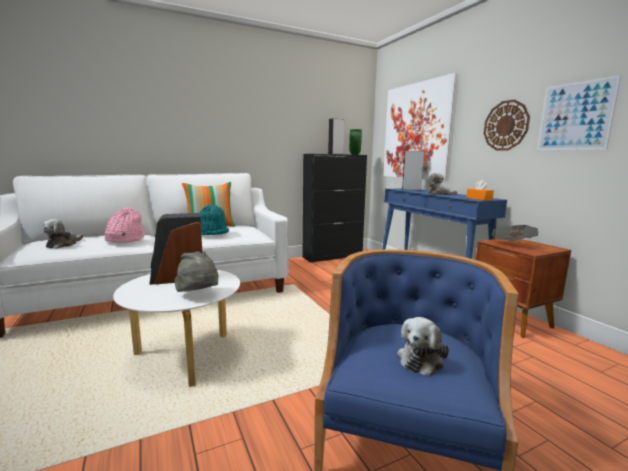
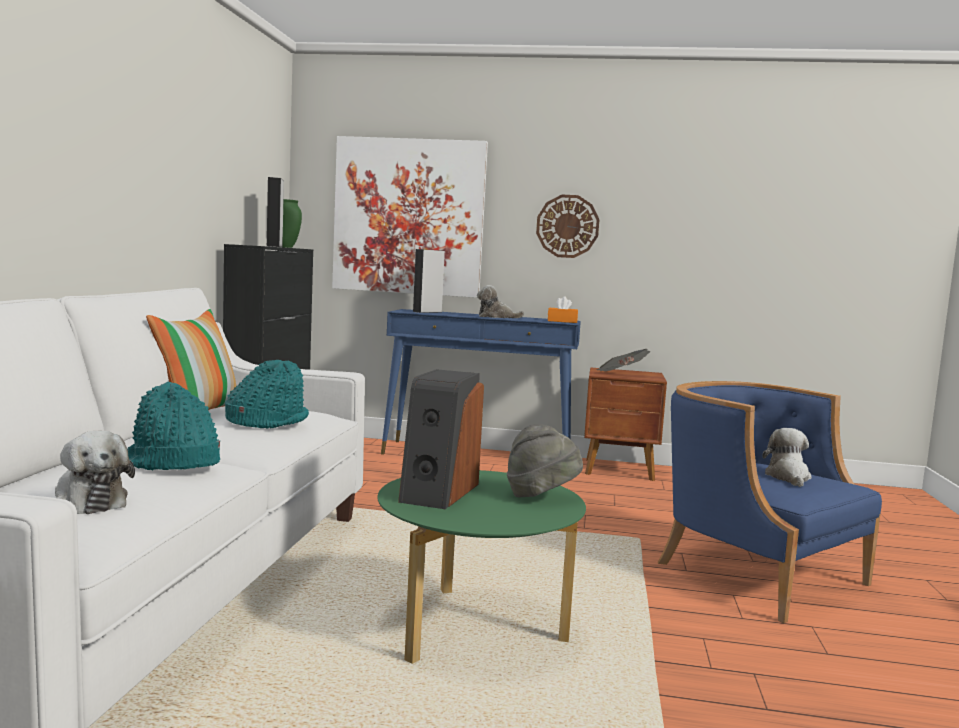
camera: 55 degrees left, 5 degrees down
(125, 239) = (172, 462): pink hat -> turquoise hat
(185, 357) = (474, 629): white coffee table -> green coffee table
(421, 359) = (788, 477): plush toy -> plush toy turned 150 degrees counterclockwise
(575, 116) = (650, 226): picture -> none

